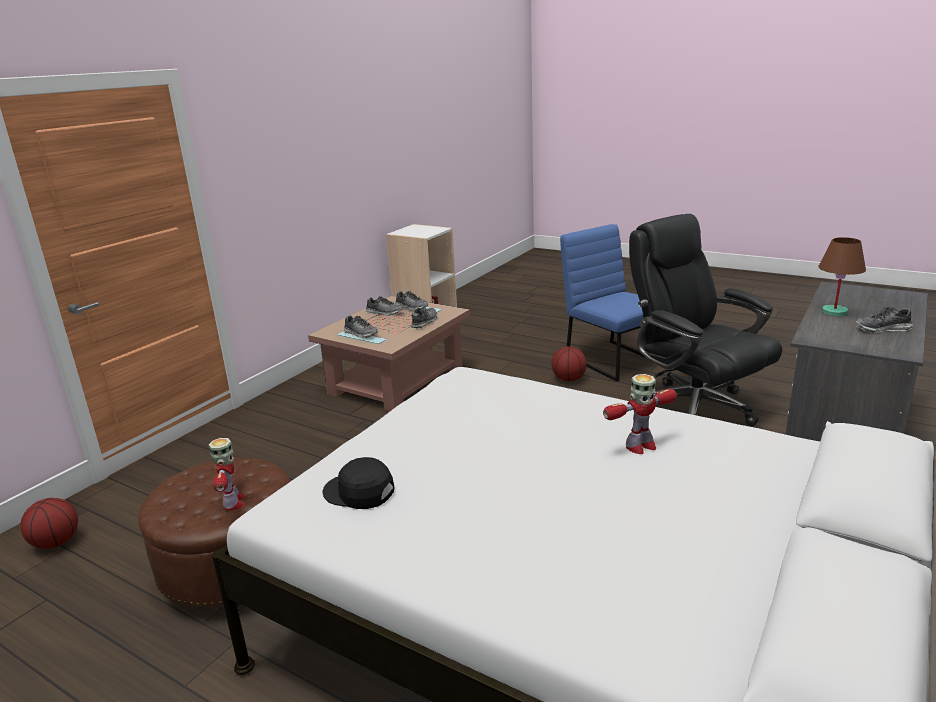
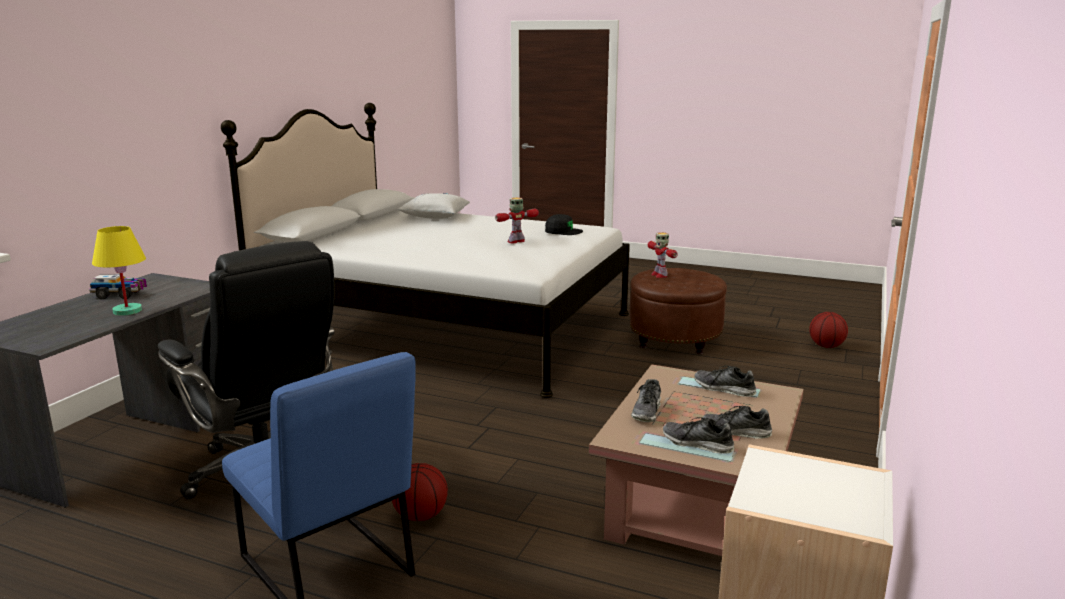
camera: 170 degrees right, 5 degrees down
(638, 614) = (435, 217): none -> grey pillow
(640, 446) = (409, 244): toy robot -> toy robot (516, 241)
(834, 312) = (128, 311): brown table lamp -> yellow table lamp
(882, 329) = (120, 295): shoe -> toy truck

